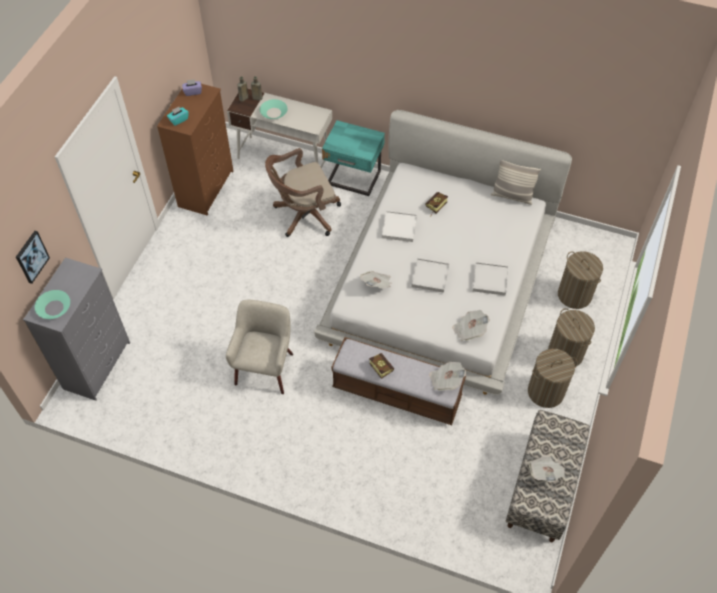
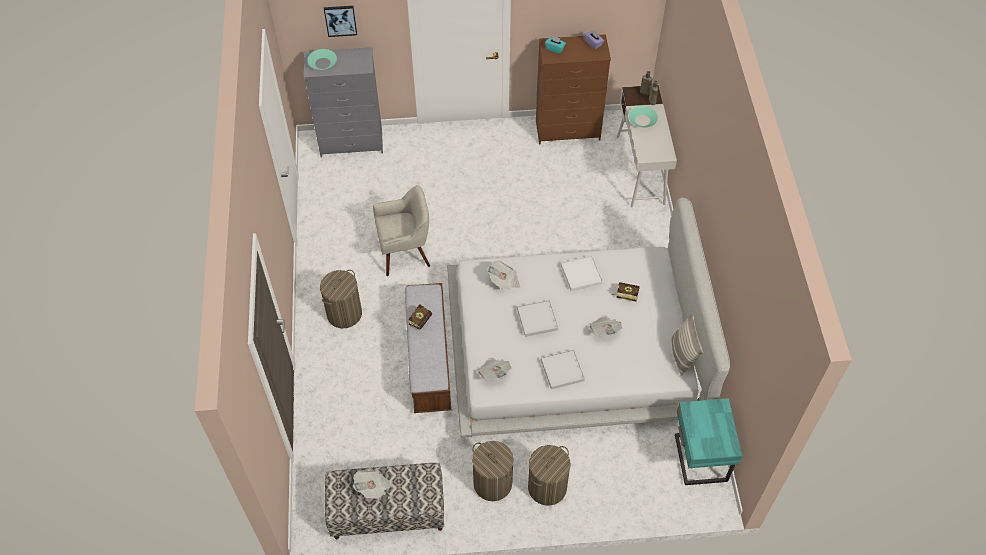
camera: 65 degrees right, 0 degrees up
(303, 215) = (583, 212): brown office chair -> none
(353, 179) = (651, 233): turquoise nightstand -> turquoise nightstand (698, 459)
(445, 380) = (433, 375): newspaper -> newspaper (604, 330)
(574, 295) = (624, 474): laundry basket -> laundry basket (344, 313)

